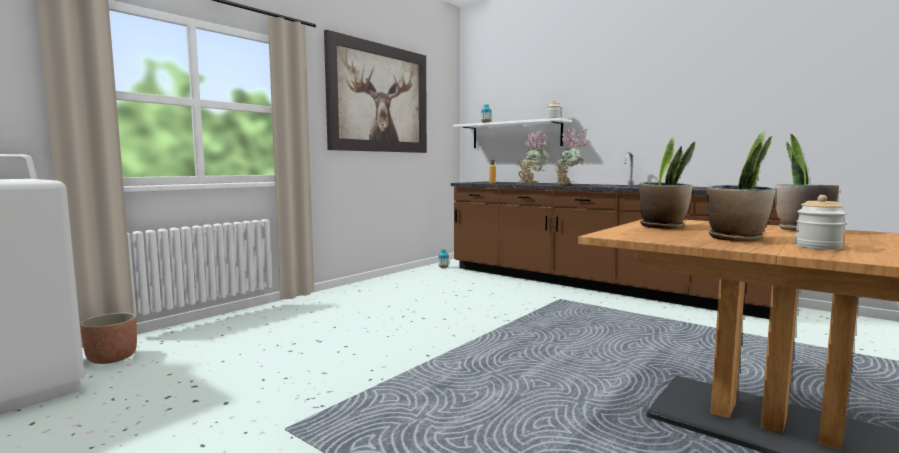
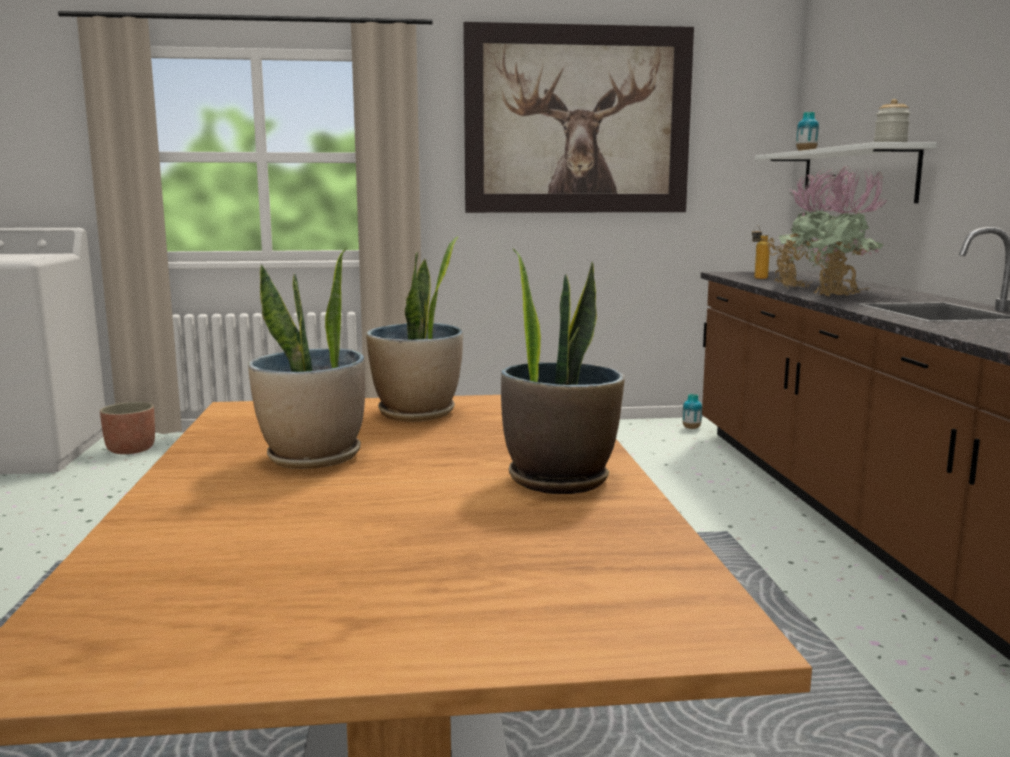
camera: 45 degrees right, 5 degrees up
(817, 247) = (270, 504): jar -> none

